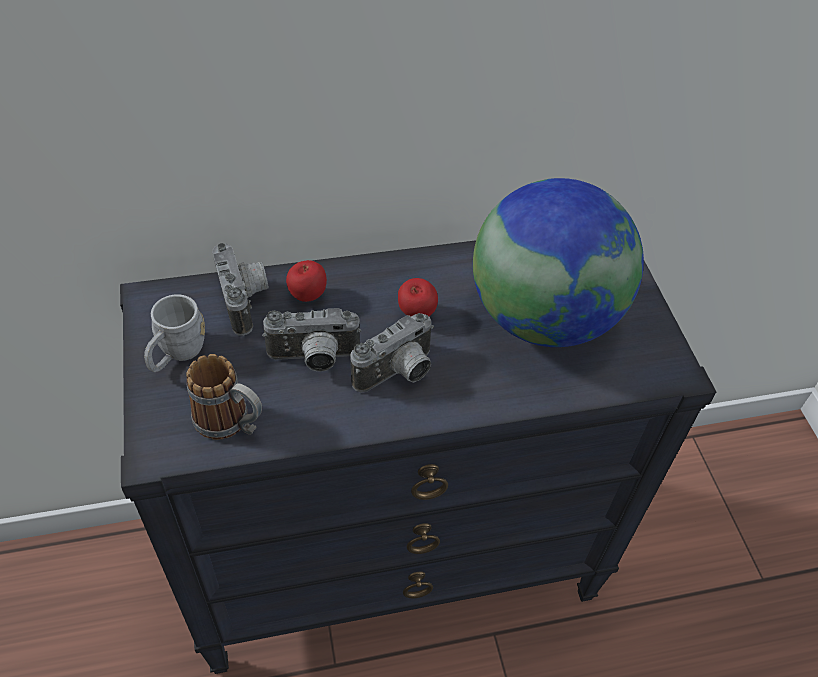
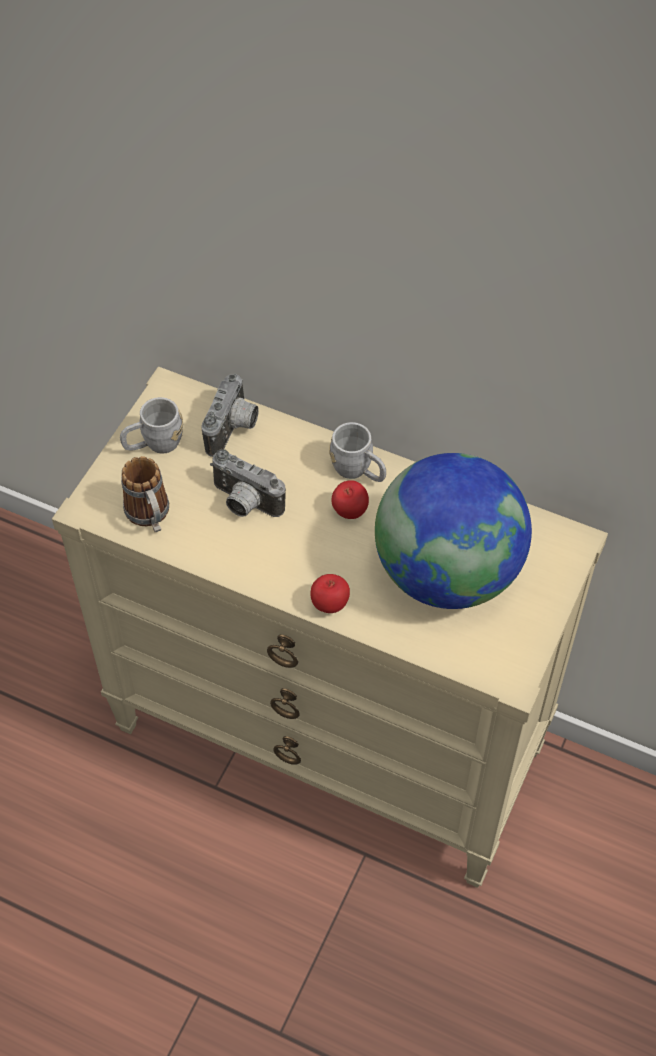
camera: 40 degrees right, 5 degrees up
(307, 295) = (281, 450): apple -> apple (329, 604)
(392, 277) = (358, 471): none -> grey mug
(396, 559) = (331, 737): black dresser -> beige dresser
(398, 374) = (294, 550): camera -> none

